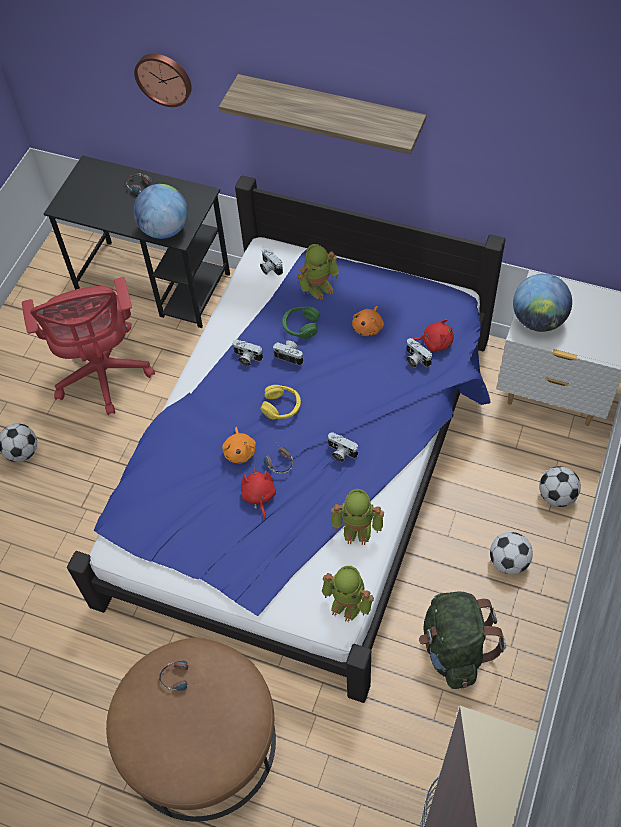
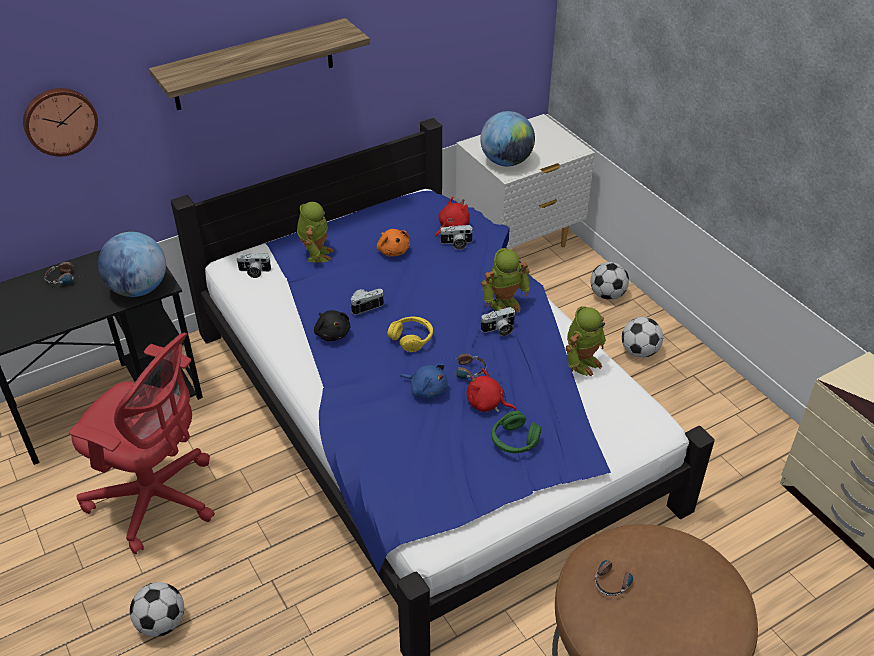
camera: 55 degrees left, 15 degrees down
(240, 451) = (427, 389): orange plush toy -> blue plush toy
(246, 358) = (332, 333): camera -> black plush toy
(301, 326) = (342, 284): green headphones -> green headphones (514, 440)
(348, 603) = (647, 410): toy robot -> toy robot (504, 303)
(454, 649) = (689, 427): green backpack -> none

